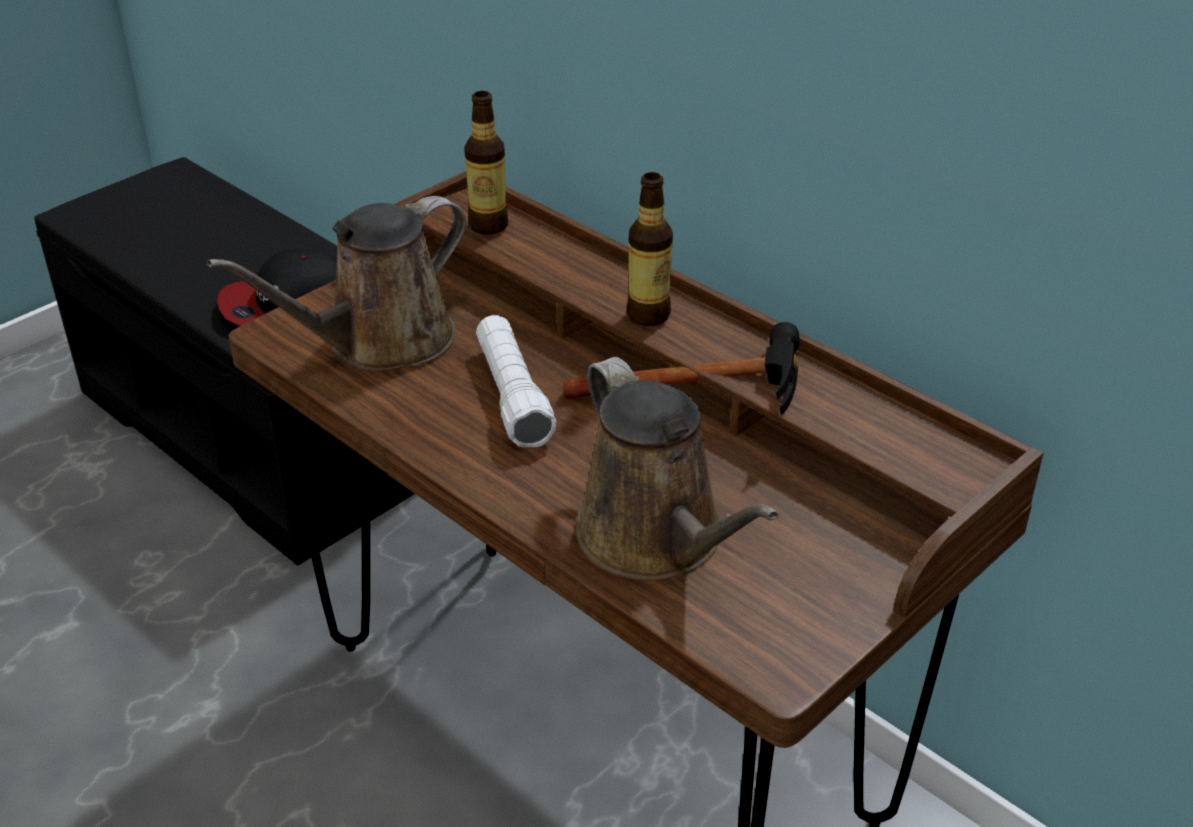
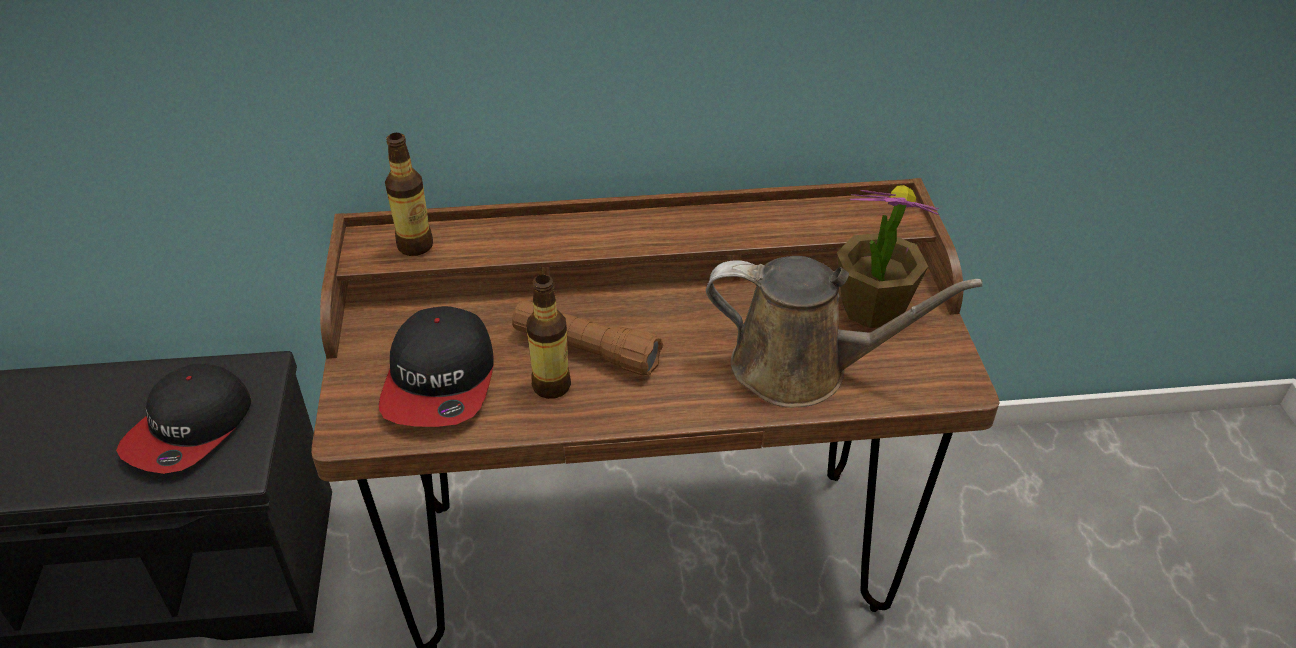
camera: 50 degrees left, 5 degrees up
(380, 343) = (440, 380): brown watering can -> cap
(512, 396) = (586, 350): white flashlight -> brown flashlight
(648, 315) = (618, 237): bottle -> bottle (551, 385)
(711, 410) = (704, 275): hammer -> none
(820, 546) = (872, 307): none -> potted plant

